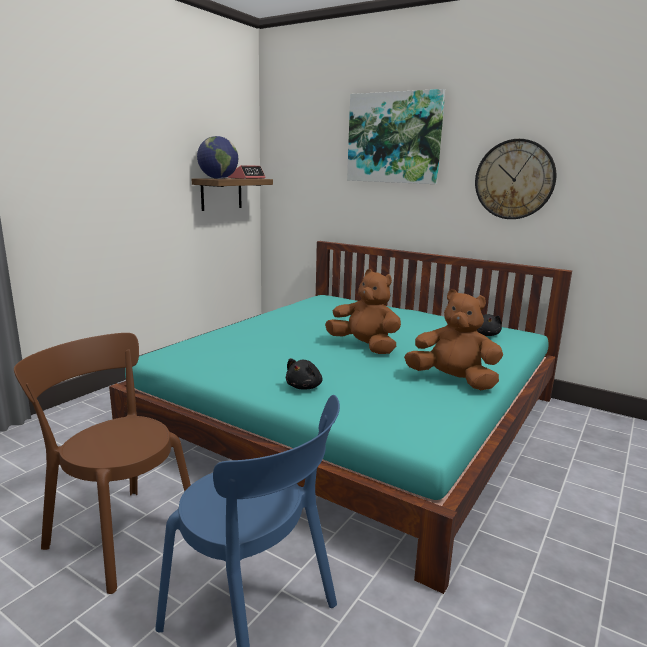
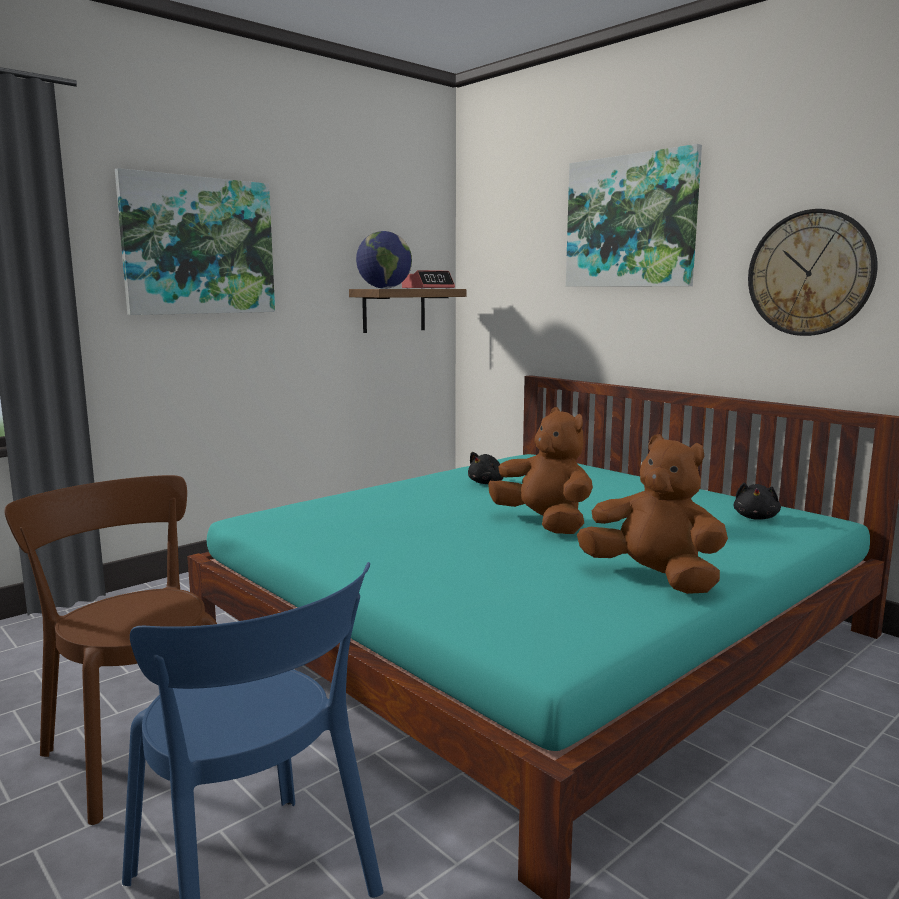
camera: 15 degrees right, 5 degrees down
(85, 146) = (199, 246): none -> picture
(305, 387) = (419, 569): black plush toy -> black plush toy (487, 483)

